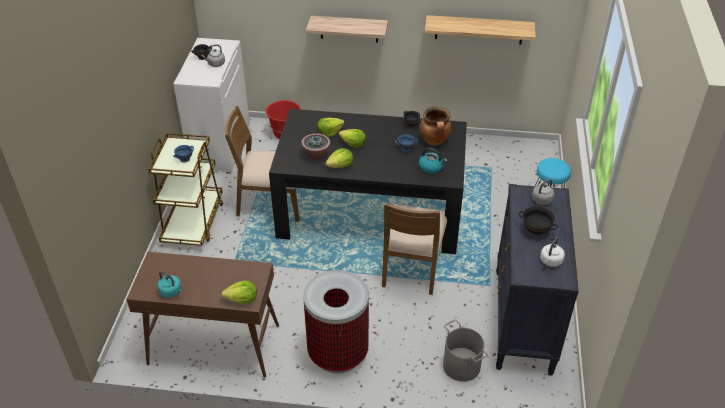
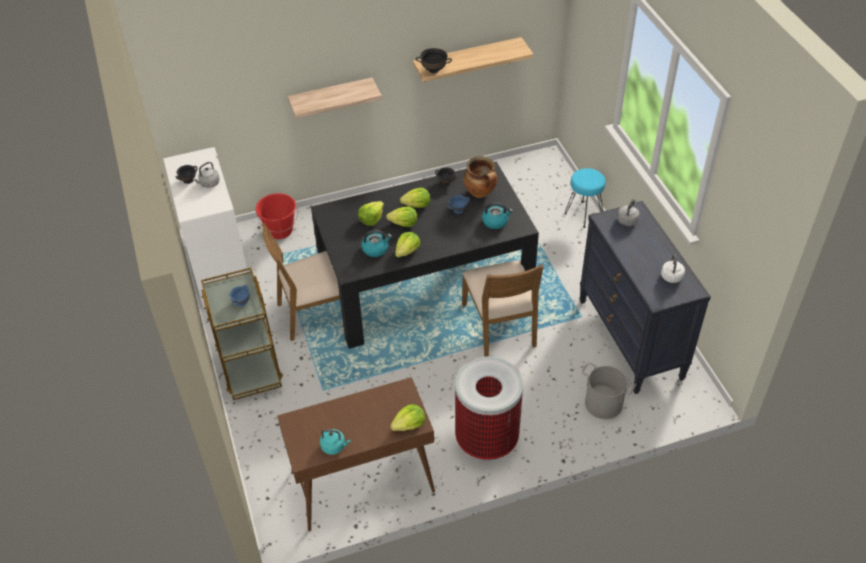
camera: 25 degrees left, 5 degrees up
(316, 155) = (375, 249): potted plant -> kettle
(374, 134) = (417, 205): none -> lettuce
(536, 230) = (641, 252): black bowl -> black bowl (434, 70)

